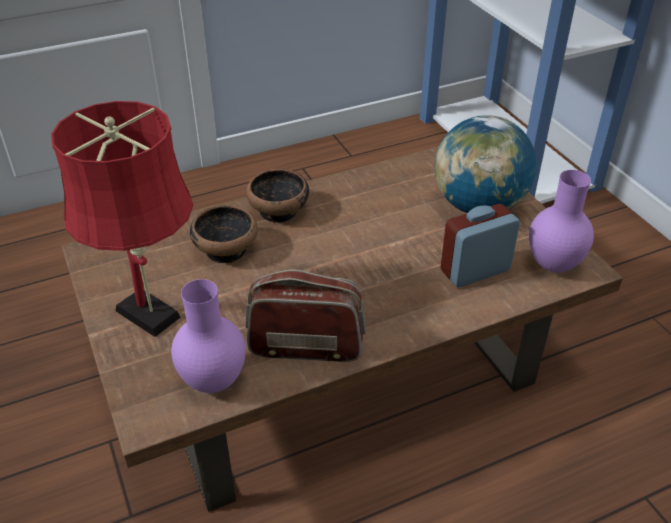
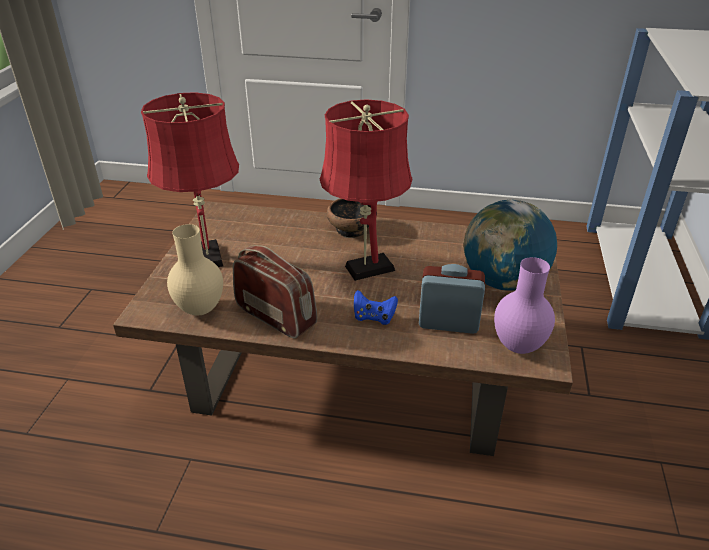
camera: 35 degrees right, 5 degrees down
(215, 381) = (201, 310): purple vase -> beige vase
(226, 249) = (292, 239): bowl -> none
(341, 250) = (365, 269): none -> red table lamp
(404, 298) = (374, 317): none -> blue game controller

